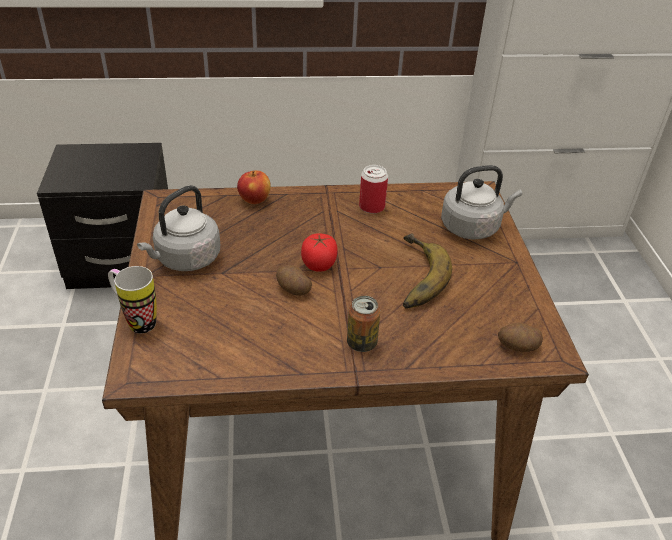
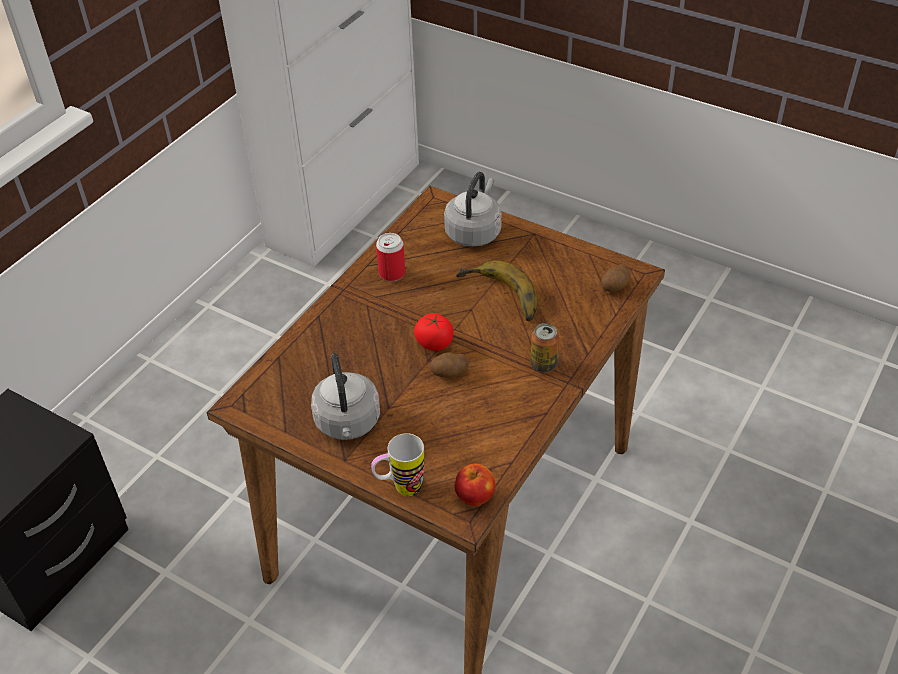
camera: 50 degrees left, 5 degrees up
(254, 200) = (306, 341): apple -> apple (475, 496)

